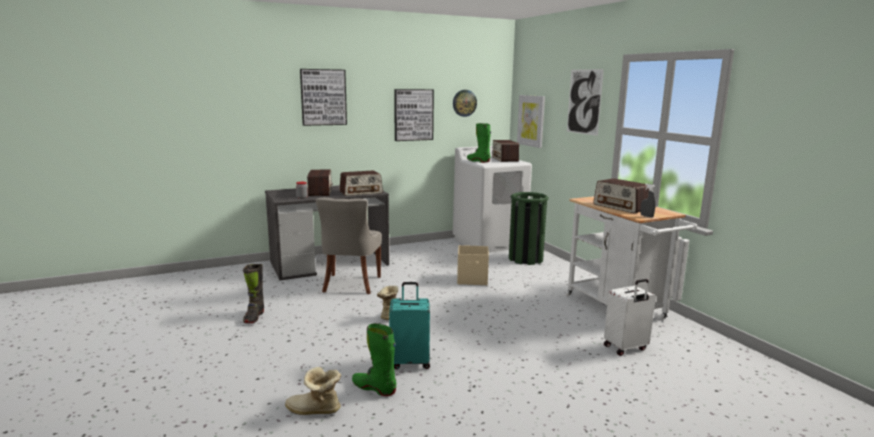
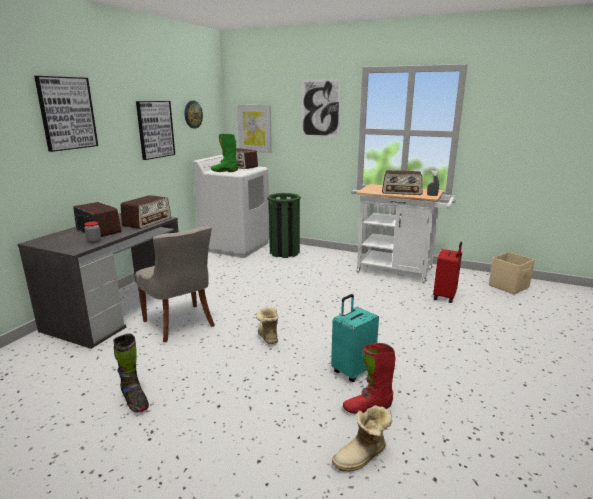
camera: 40 degrees left, 5 degrees up
(374, 388) = (367, 407): green boot -> red boot
(473, 280) = (276, 282): beige storage box -> beige storage box (509, 286)
(626, 348) = (445, 296): white suitcase -> red suitcase

